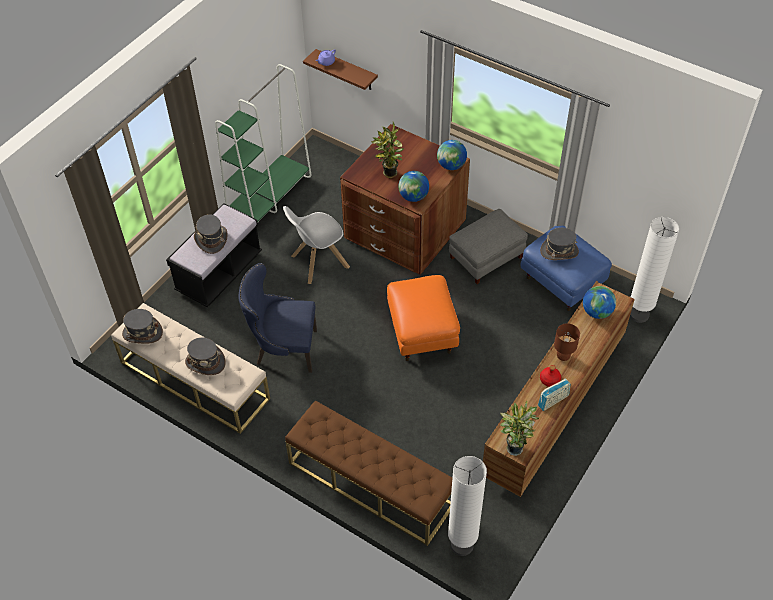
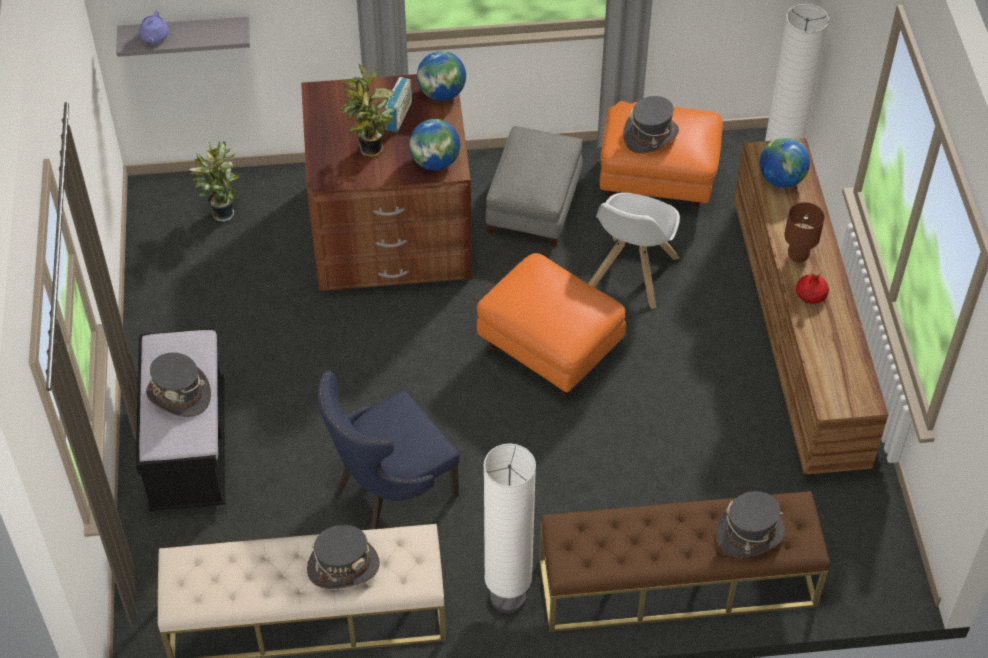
camera: 40 degrees left, 0 degrees up
(142, 333) = (207, 589): grey hat -> grey hat (750, 533)
(270, 199) = (158, 301): green clothes rack -> none
(318, 262) = (317, 346): chair -> chair (632, 274)
(346, 70) = (185, 35): brown shelf -> grey shelf
(462, 545) = (854, 576): white floor lamp -> white floor lamp (508, 597)
(515, 446) = (853, 399): potted plant -> potted plant (222, 212)
(553, 400) = (839, 316): radio -> radio (399, 116)
(562, 283) = (658, 182): blue ottoman -> orange ottoman

